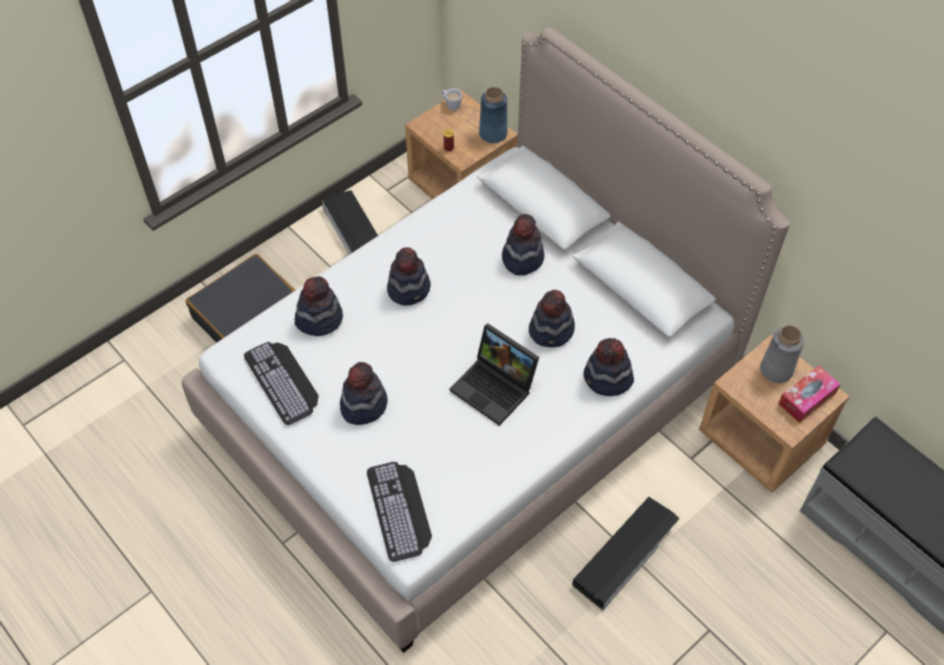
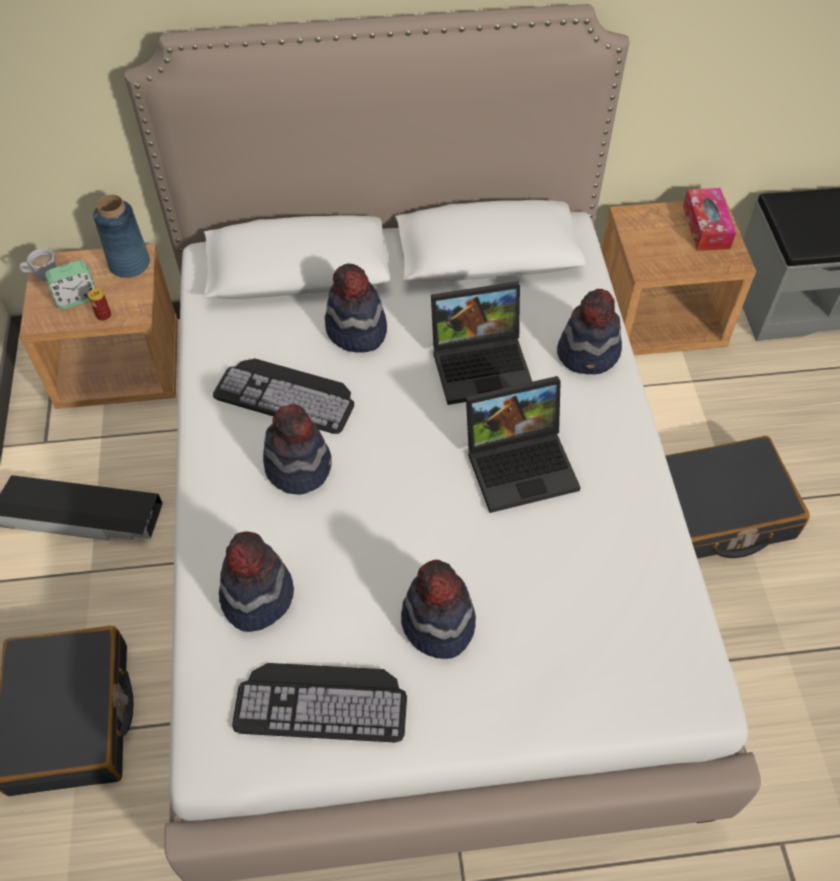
camera: 55 degrees left, 0 degrees up
(401, 510) = (634, 672): keyboard -> keyboard (288, 393)
(450, 129) = (77, 298): none -> alarm clock
(552, 331) = (482, 363): hat -> laptop
(625, 555) = (718, 511): black storage box -> black suitcase
(776, 370) = (656, 228): grey vase -> none

